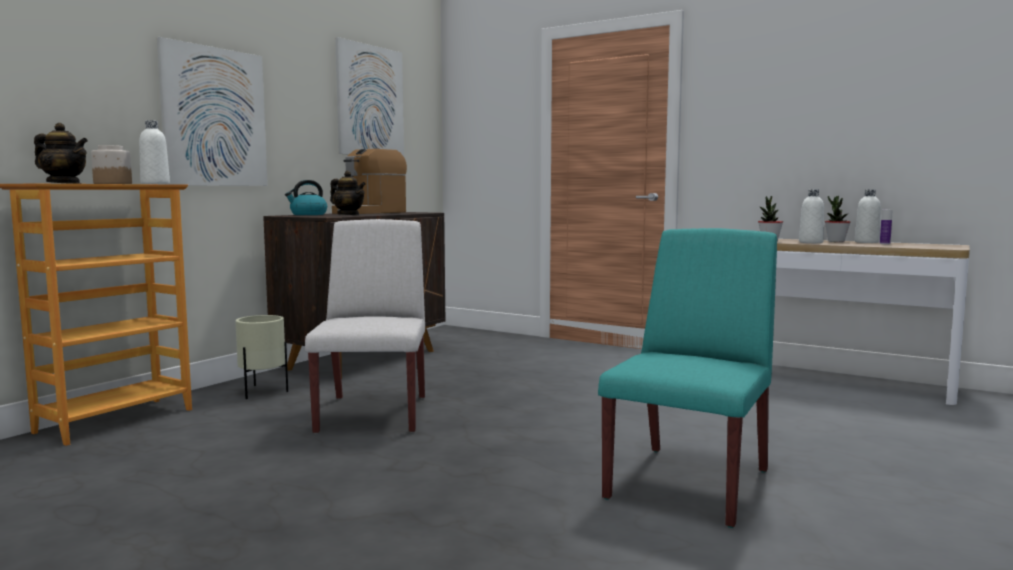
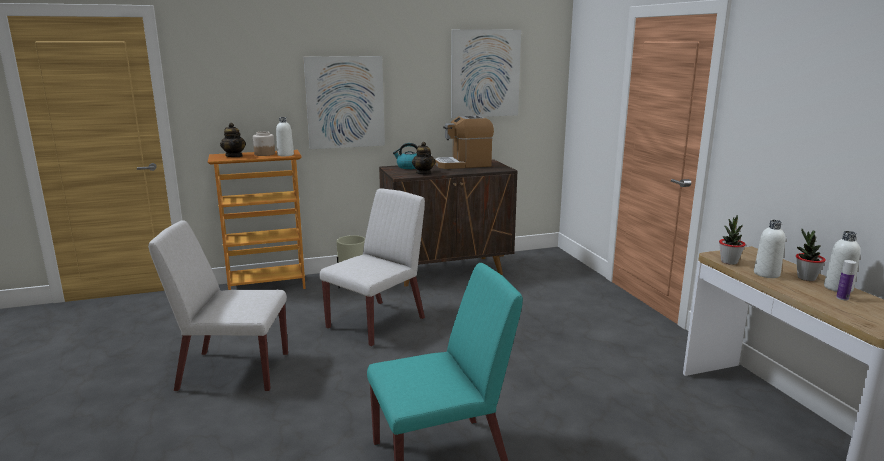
camera: 40 degrees right, 10 degrees up
(260, 508) = (232, 371): none -> white chair

